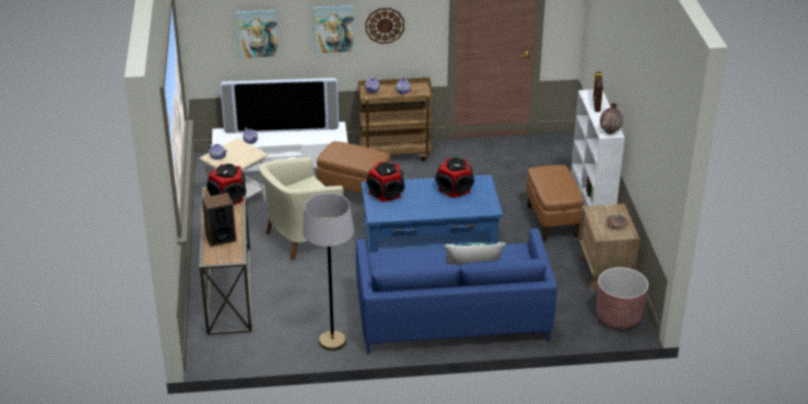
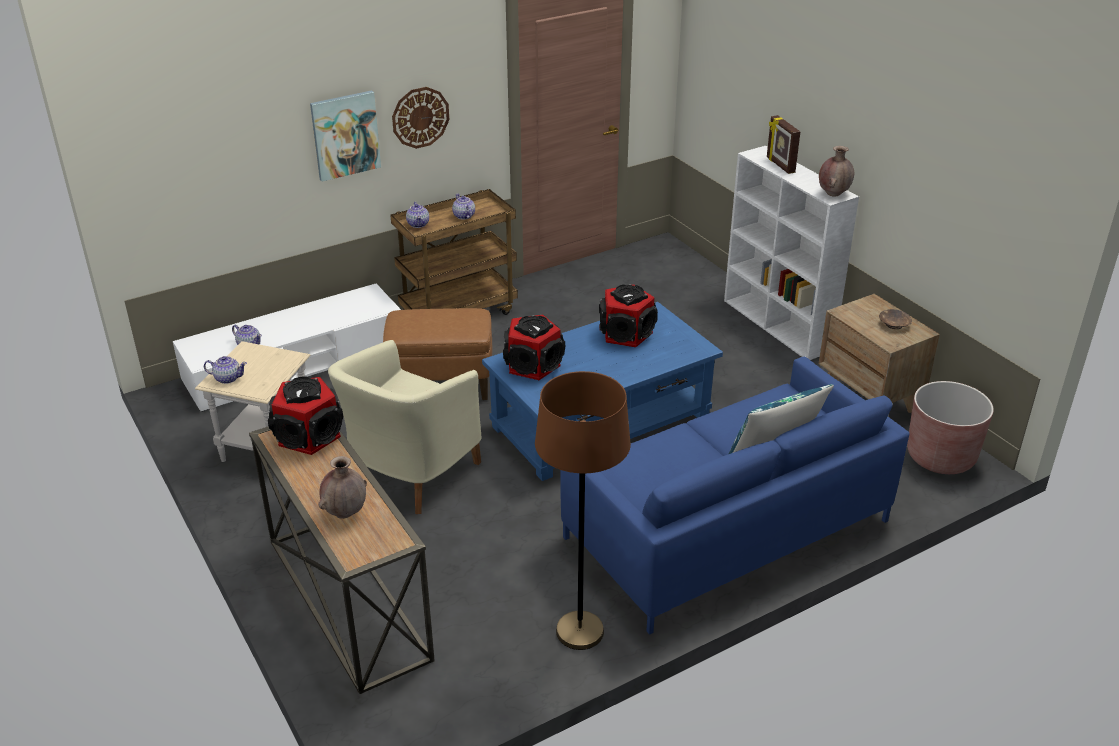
camera: 25 degrees left, 0 degrees up
(220, 238) = (345, 512): speaker -> brown vase
(257, 33) = (226, 164): picture -> none
(281, 128) = (286, 314): television -> none
(332, 341) = (579, 632): grey floor lamp -> brown floor lamp
(552, 221) = (741, 351): brown ottoman -> none

